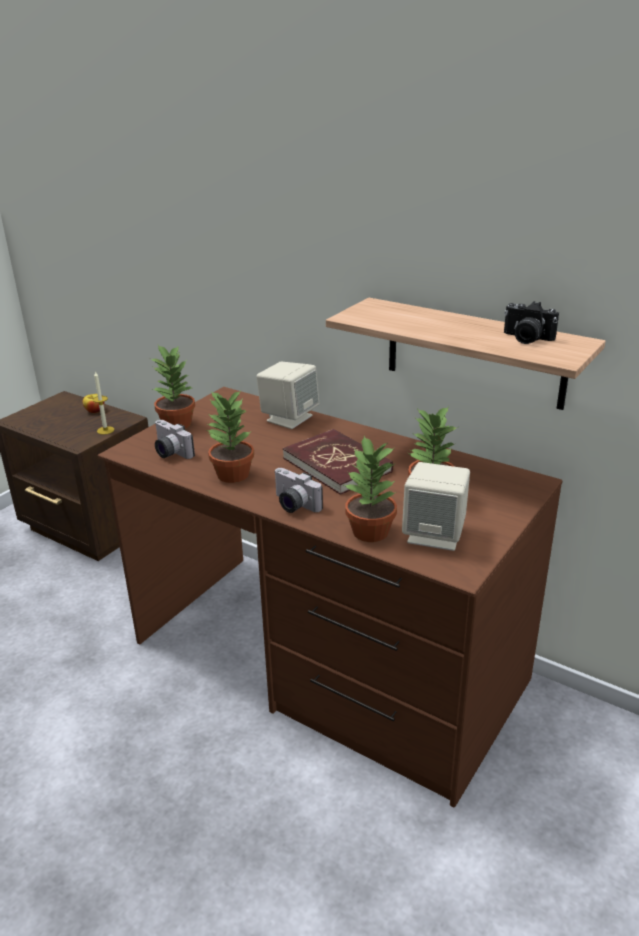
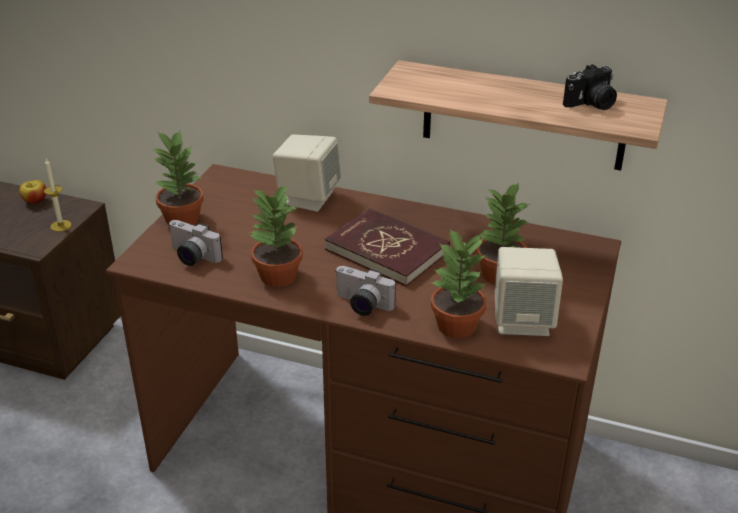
camera: 15 degrees left, 5 degrees up
(526, 339) = (591, 104): camera -> camera turned 45 degrees counterclockwise

